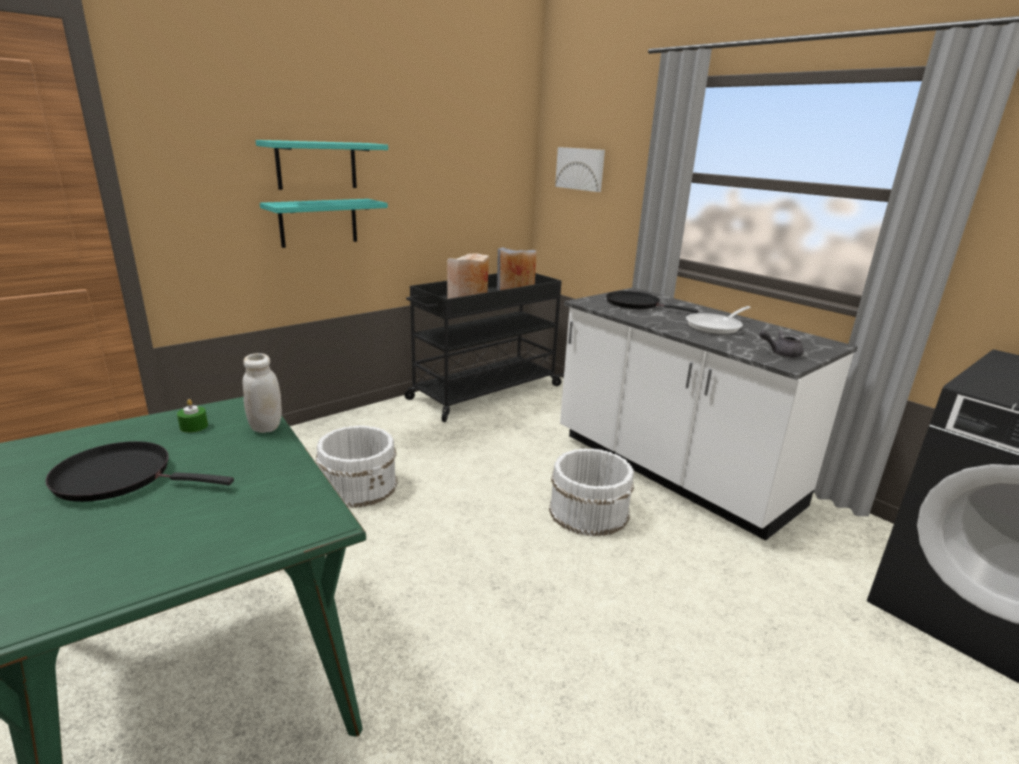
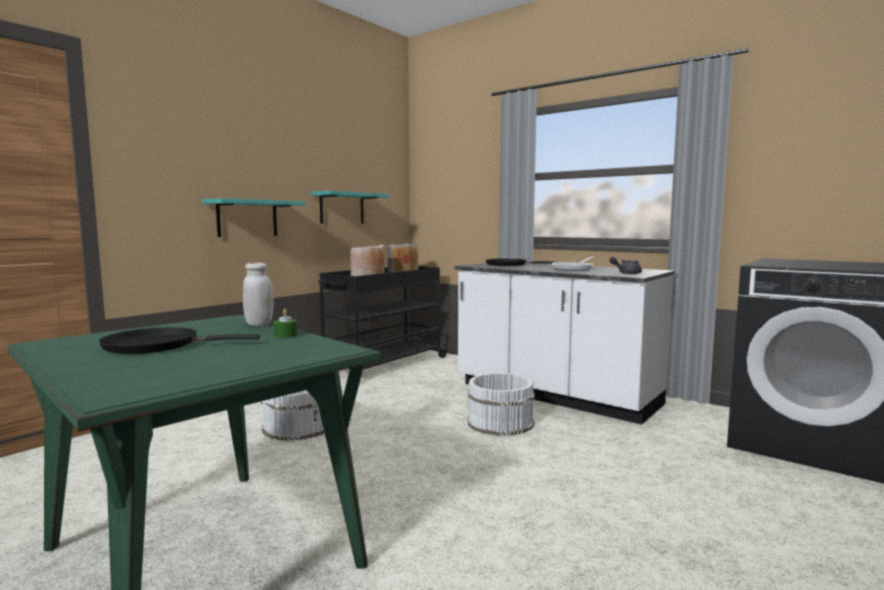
camera: 10 degrees left, 15 degrees down
(194, 426) = (197, 327): green candle -> green candle (286, 335)
(317, 165) = (247, 173): turquoise shelf -> turquoise shelf (342, 208)
(580, 169) = (446, 183): picture -> none

